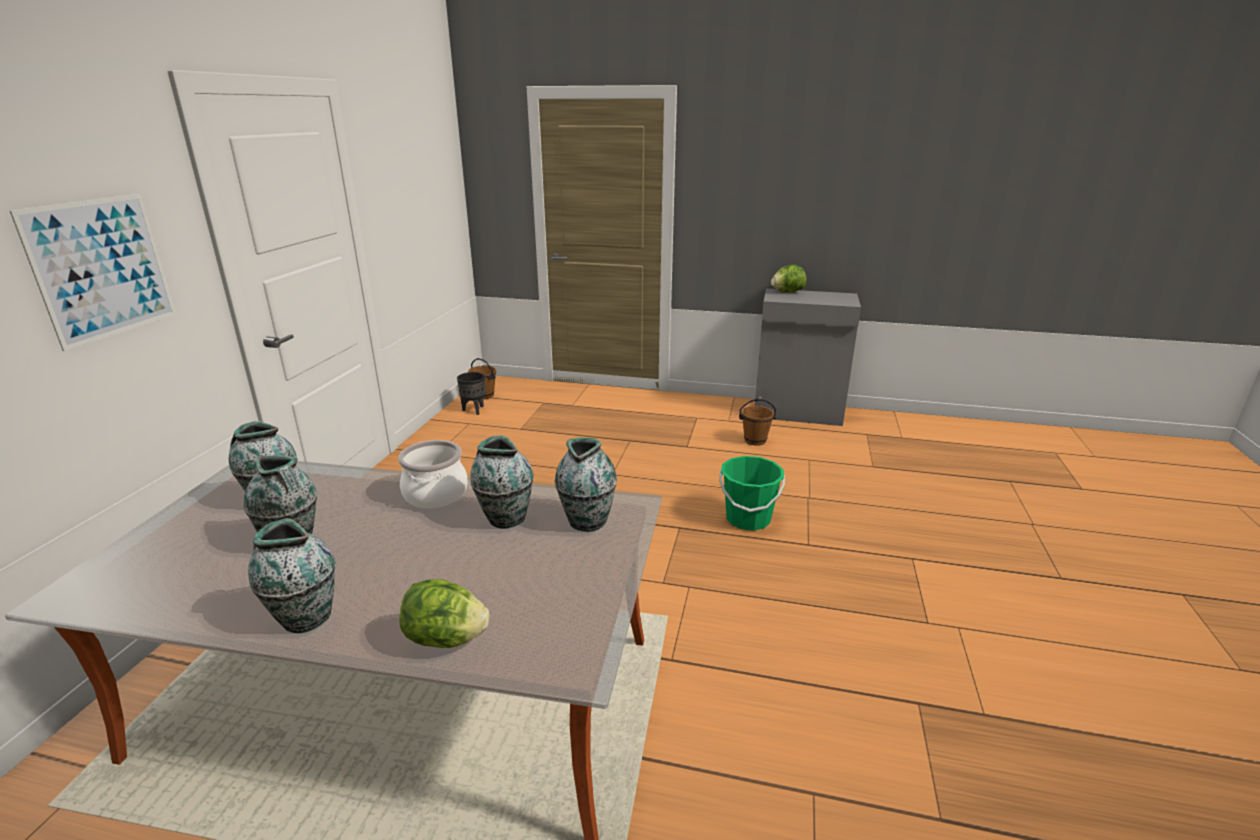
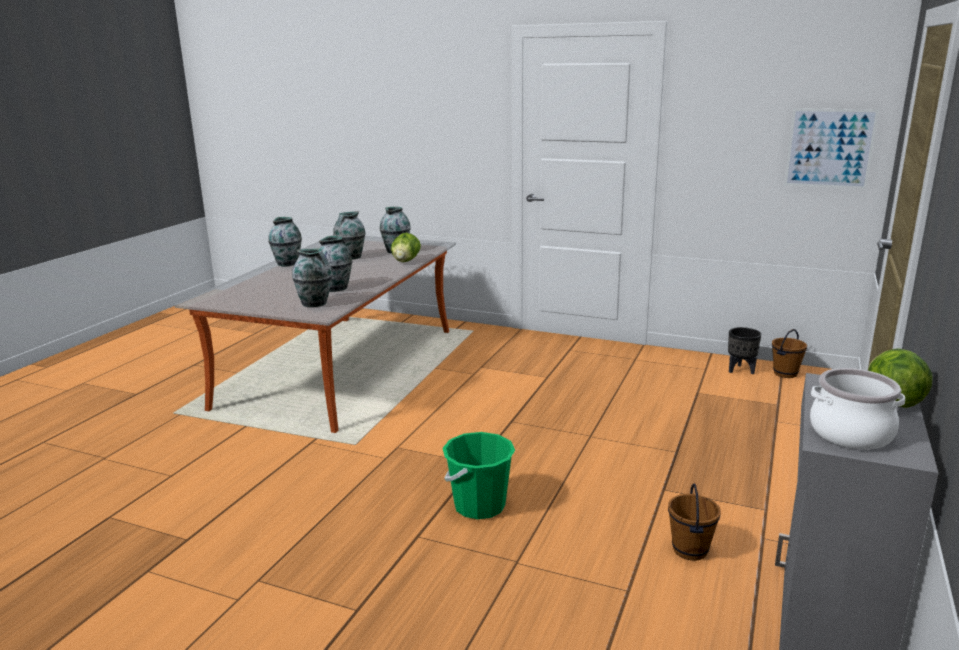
camera: 100 degrees right, 5 degrees down
(102, 268) = (444, 124): picture -> picture (829, 148)
(435, 494) = (377, 275): cooking pot -> cooking pot (850, 433)
(446, 639) = (246, 282): lettuce -> lettuce (406, 261)

